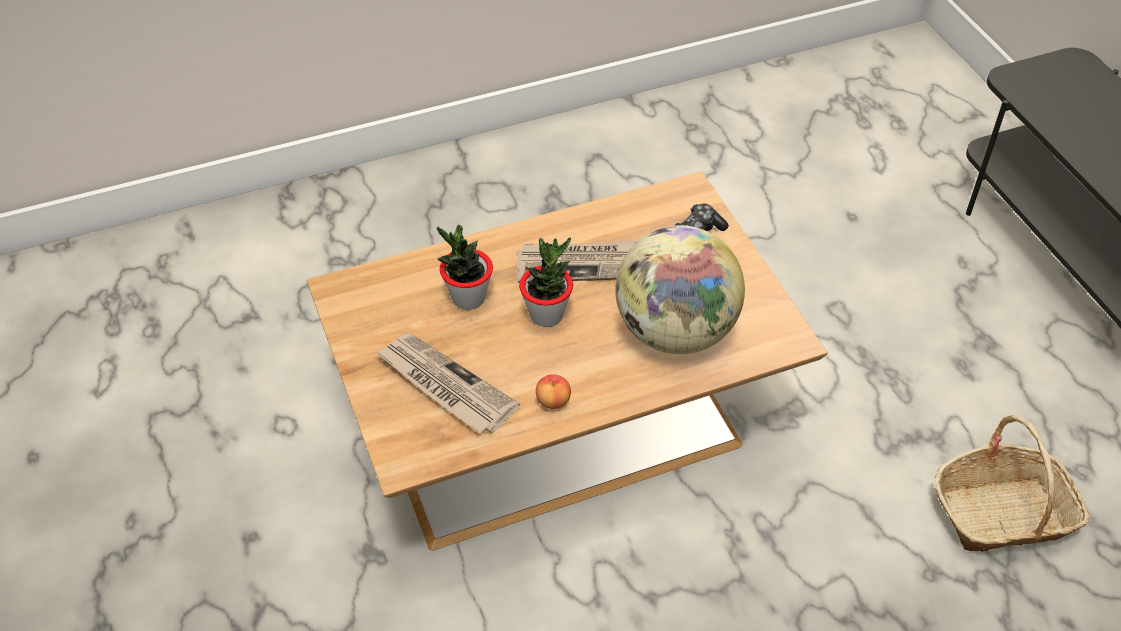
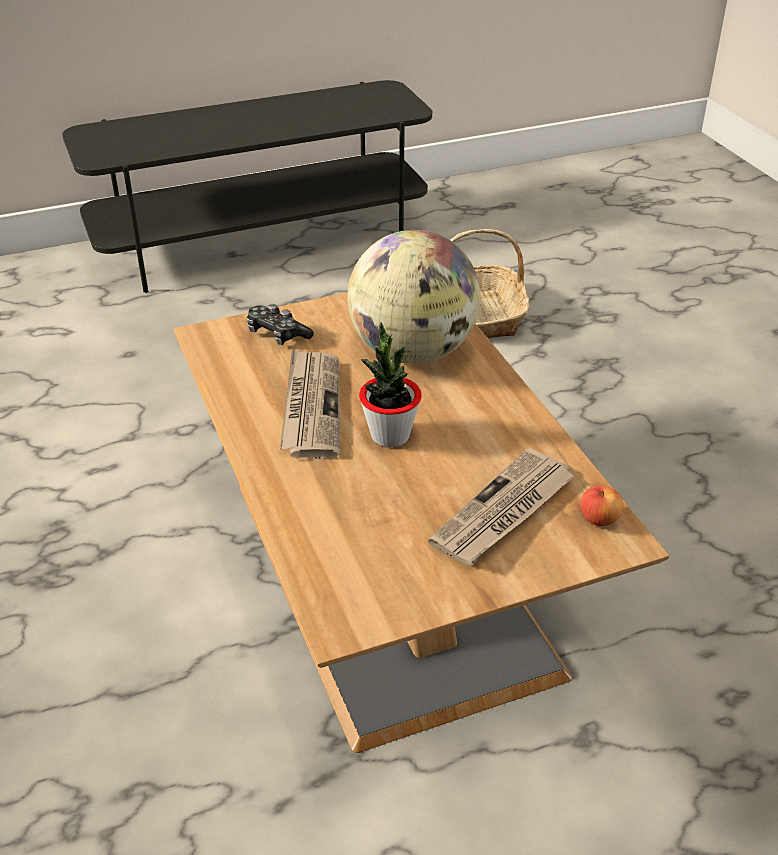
camera: 90 degrees left, 10 degrees down
(468, 298) = (362, 497): potted plant -> none
(553, 401) = (514, 430): apple -> apple (599, 519)

